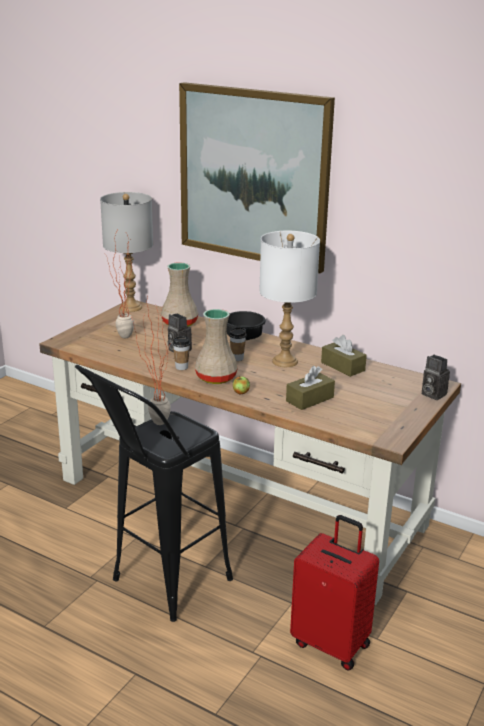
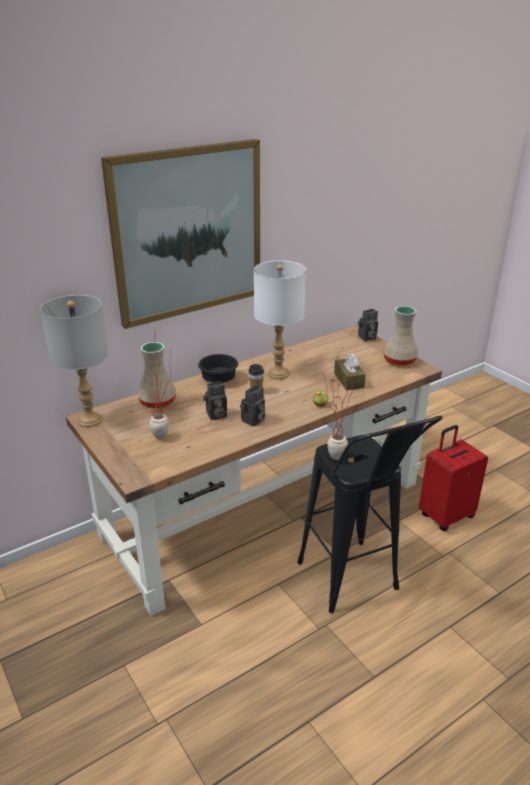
camera: 65 degrees left, 5 degrees up
(181, 367) = (253, 421): cup -> camera
(216, 377) = (285, 409): beige vase -> beige vase (398, 361)
(342, 366) = (304, 355): brown tissue box -> none

